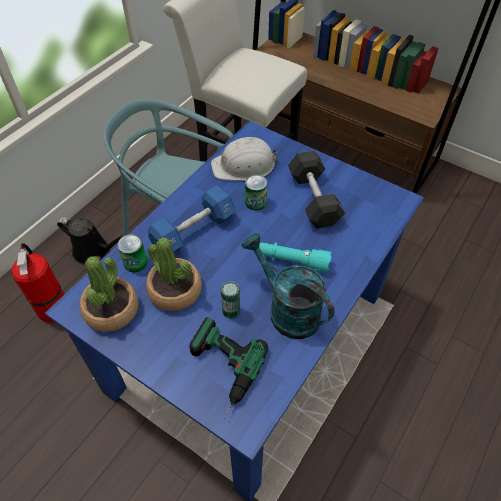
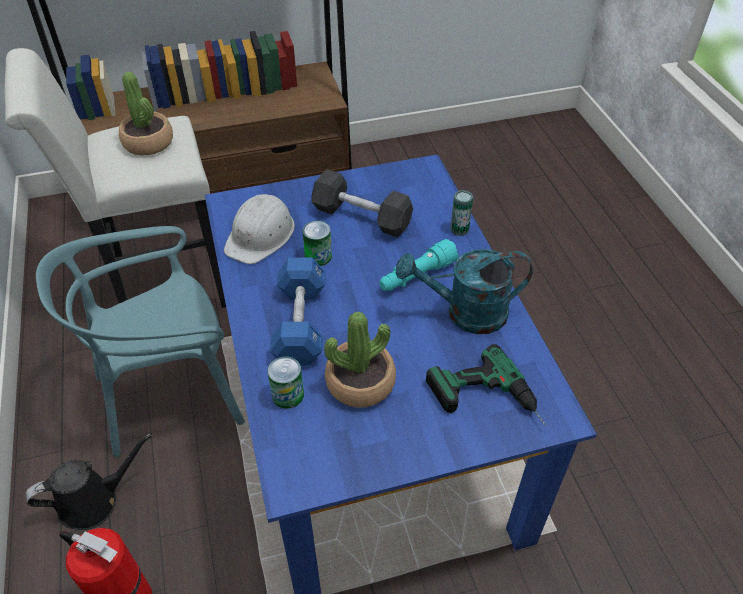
camera: 50 degrees left, 5 degrees down
(112, 310) = (330, 451): potted plant -> potted plant (148, 142)
(231, 311) = (428, 353): can -> can (459, 229)

